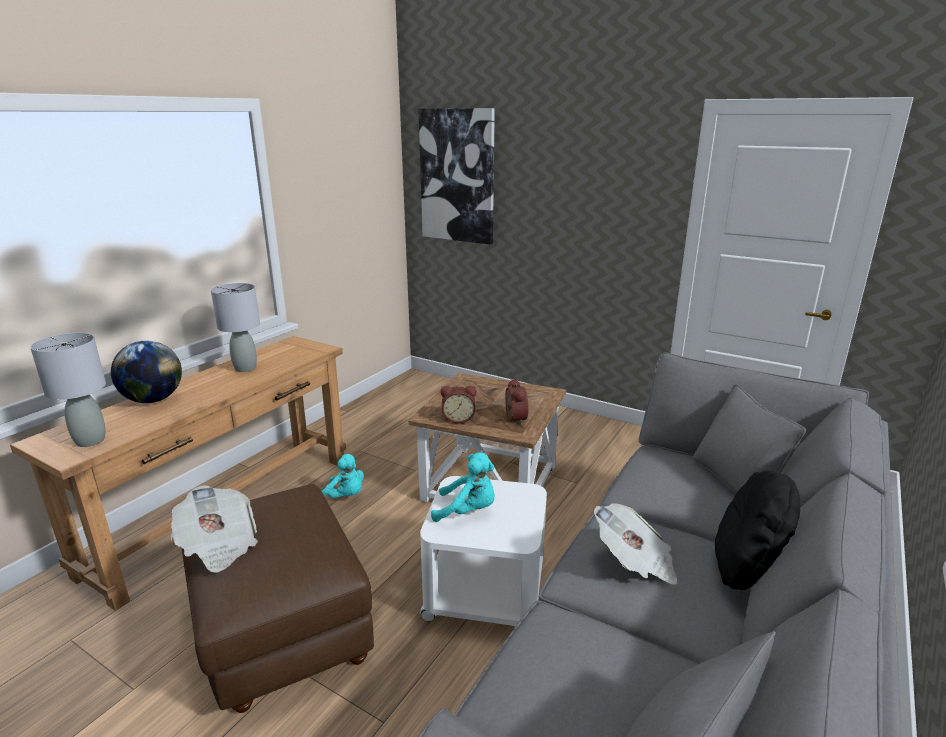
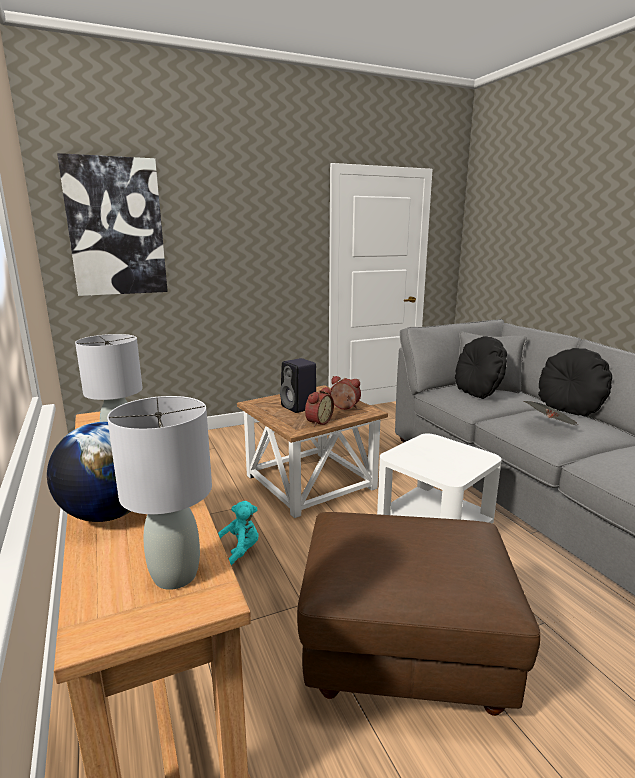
camera: 55 degrees left, 5 degrees down
(218, 545) = (408, 575): newspaper -> none
(468, 511) = (435, 462): turquoise plush toy -> none
(484, 399) = (299, 407): none -> black speaker
(684, 480) = (477, 394): none -> black pillow

